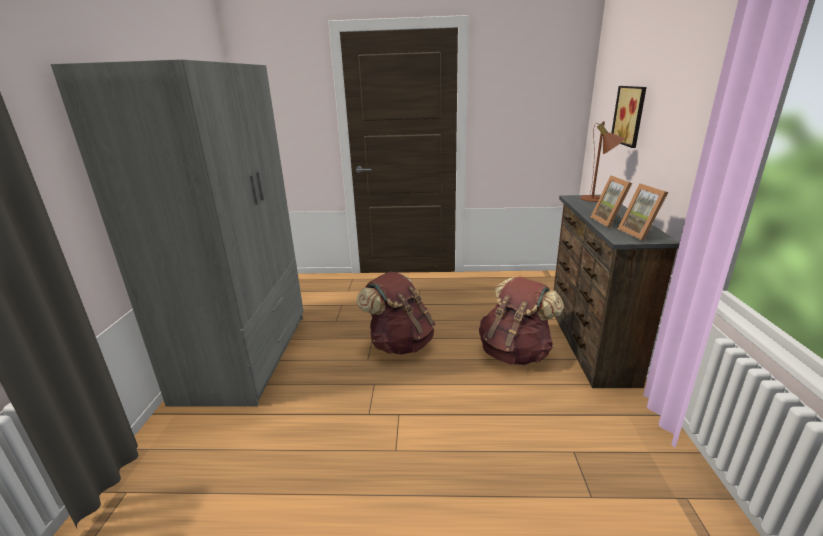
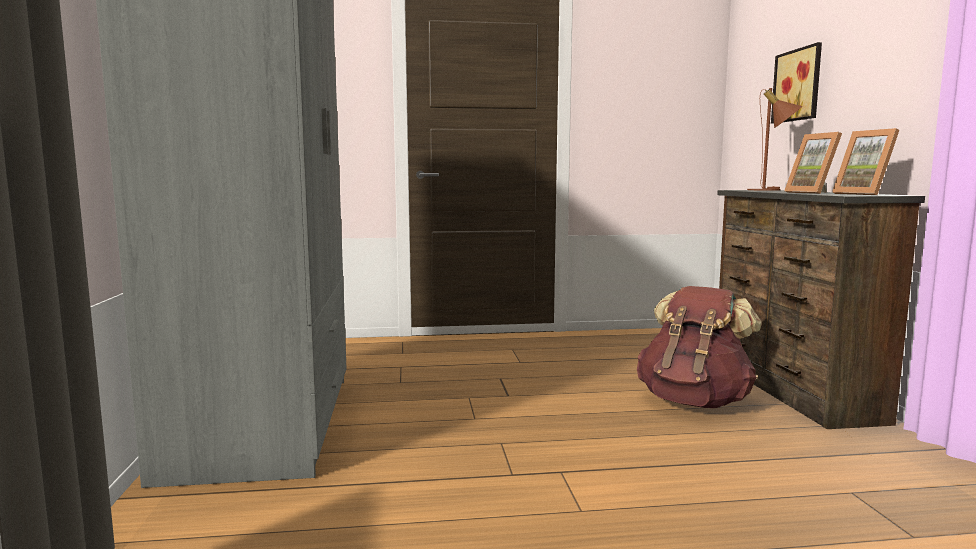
camera: 10 degrees left, 15 degrees down
(400, 343) = (516, 400): brown backpack -> none

